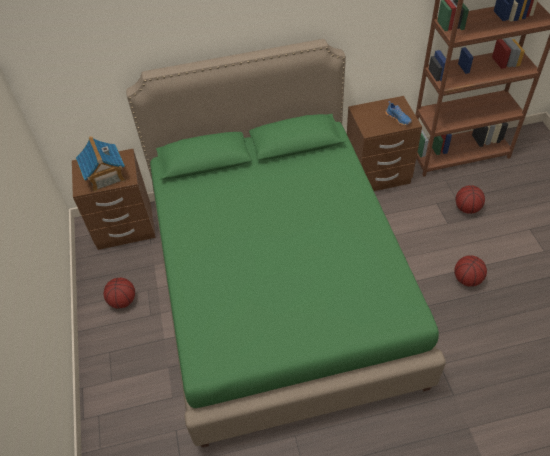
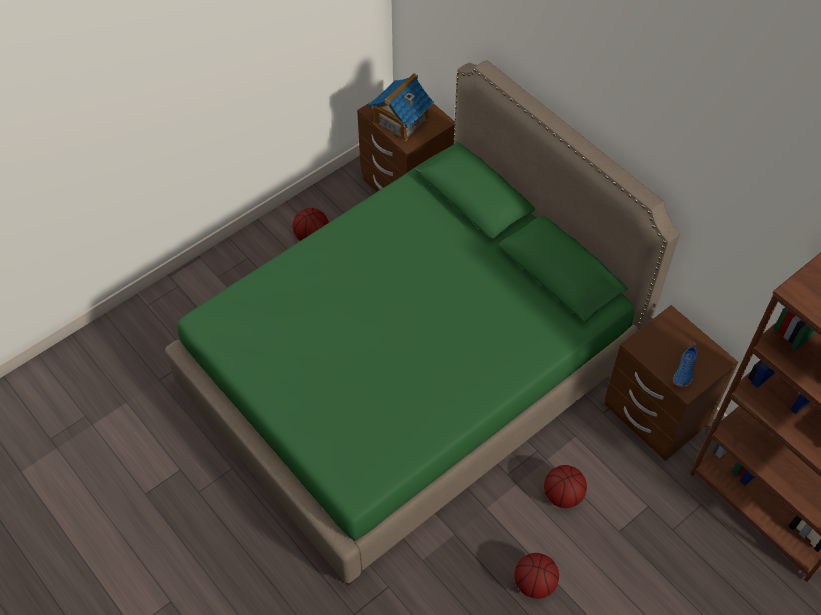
camera: 60 degrees right, 5 degrees up
(467, 208) = (663, 549): basketball -> basketball (563, 495)

